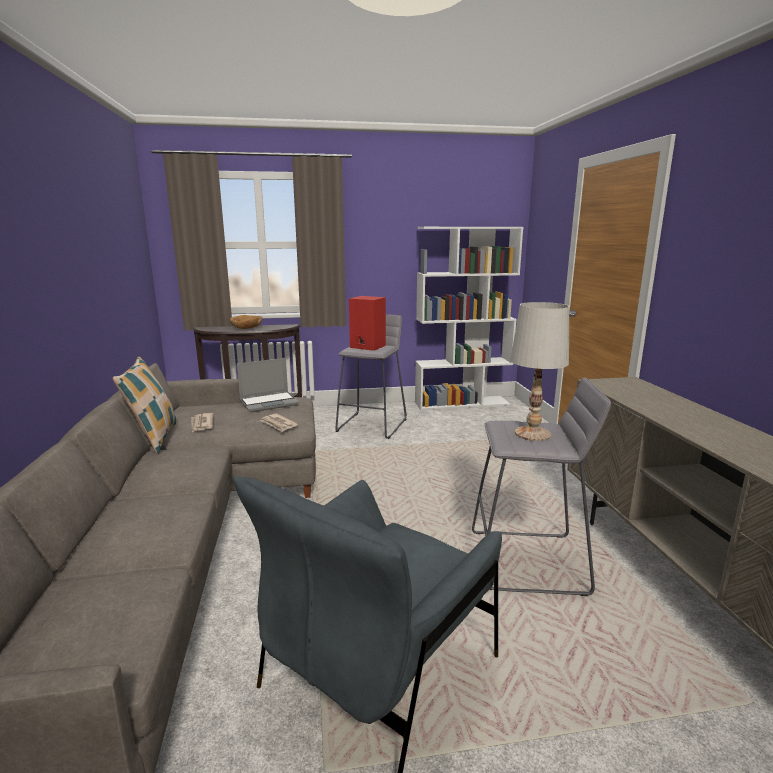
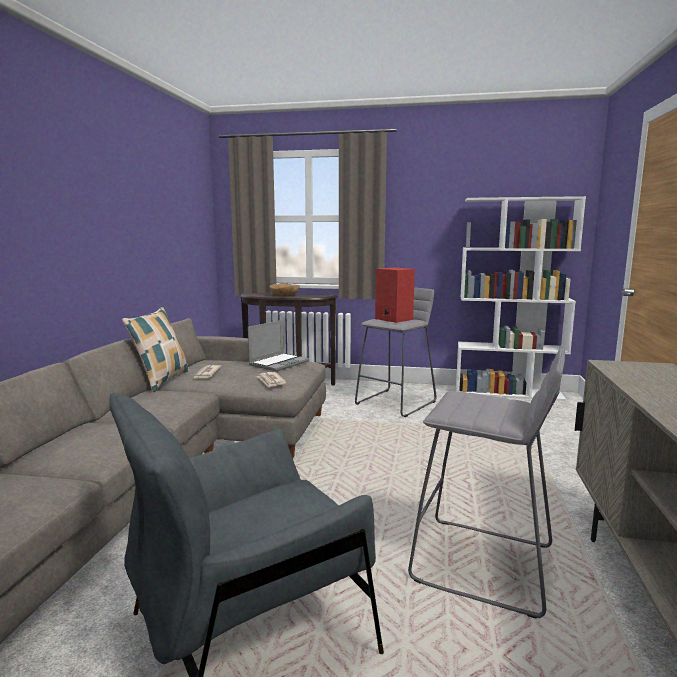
camera: 20 degrees right, 5 degrees down
(269, 403) = (279, 363): laptop -> laptop turned 45 degrees counterclockwise
(532, 434) = (485, 407): white table lamp -> none

